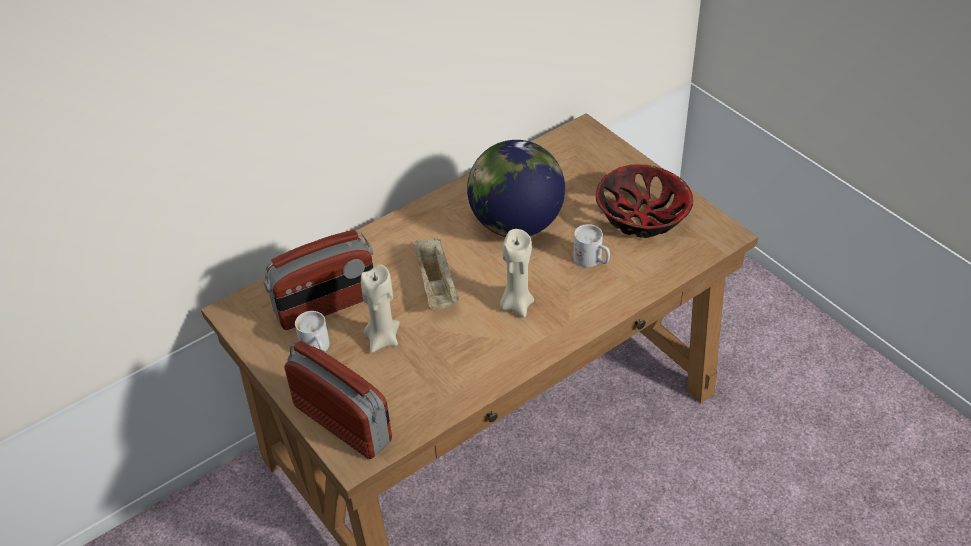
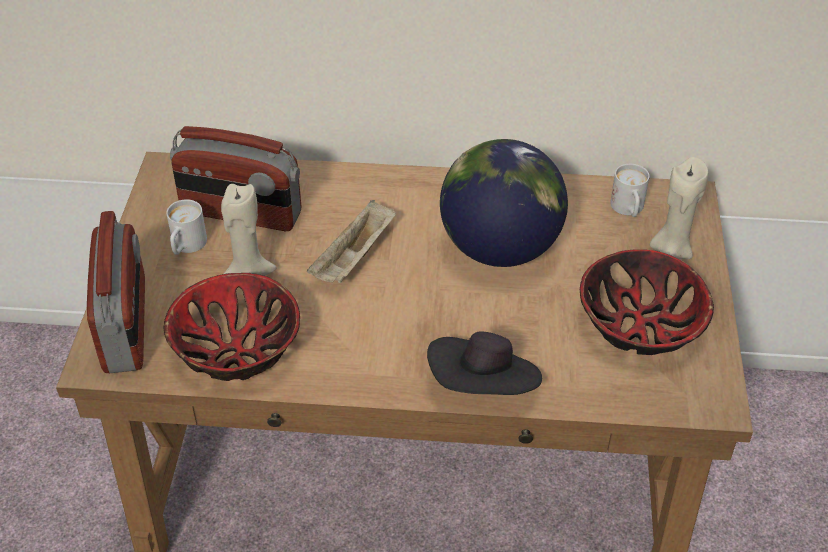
camera: 40 degrees right, 0 degrees up
(433, 386) = (235, 347): none -> bowl
(516, 305) = (403, 325): beige candle -> beige candle (671, 252)
(592, 260) = (531, 333): white mug -> white mug (628, 209)
(602, 307) = (484, 386): none -> black hat

